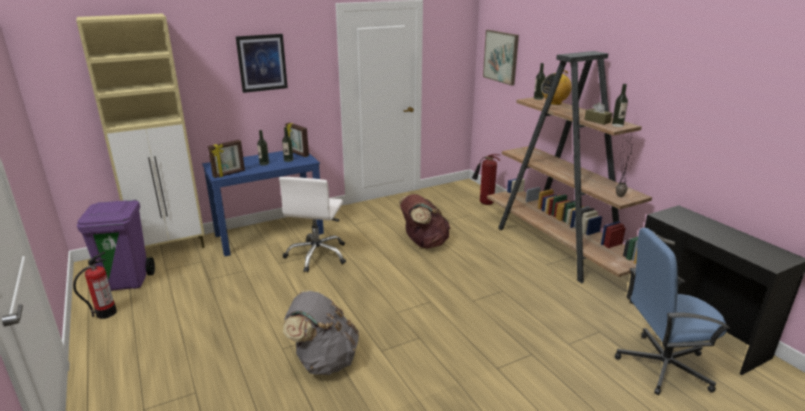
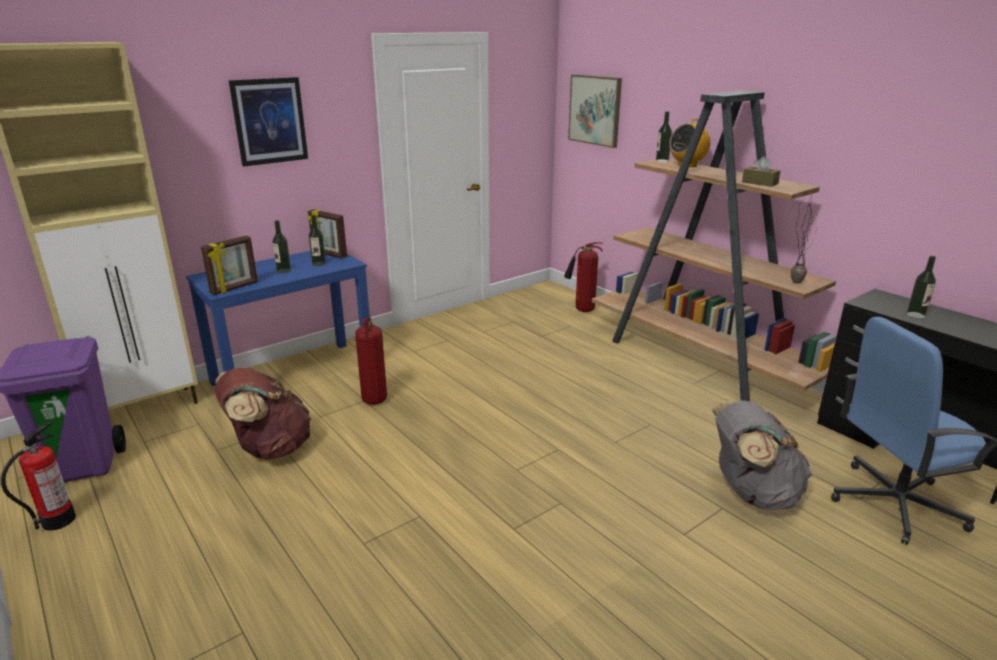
camera: 10 degrees left, 0 degrees up
(317, 255) = (374, 399): white office chair -> fire extinguisher
(324, 360) = (433, 554): grey backpack -> grey backpack (751, 493)
(423, 243) = (520, 369): brown backpack -> brown backpack (269, 448)
(617, 125) = (789, 186): bottle -> bottle (915, 315)

